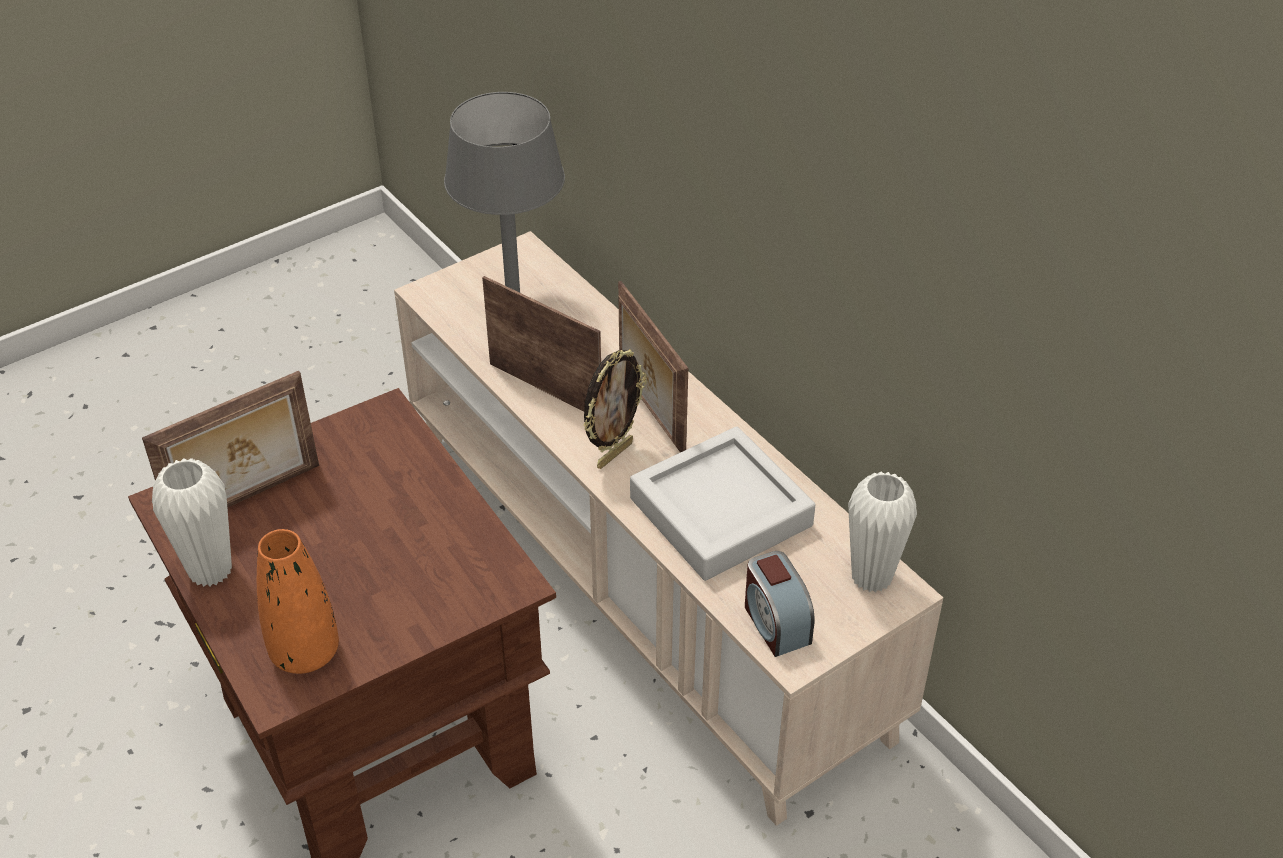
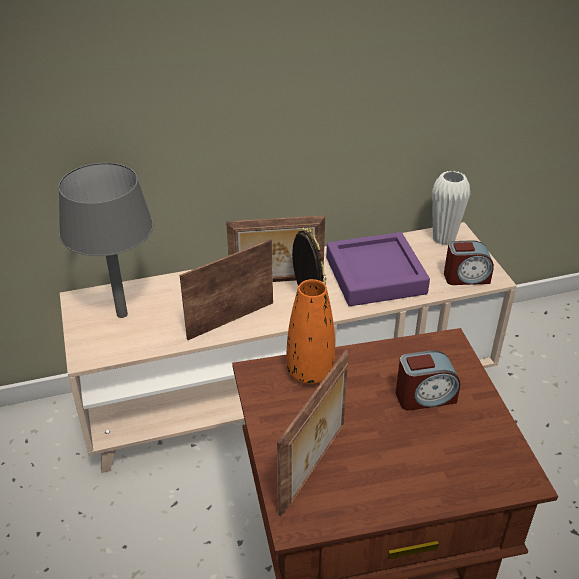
camera: 70 degrees left, 5 degrees down
(210, 570) = (386, 502): white vase -> none
(247, 499) = (315, 467): picture frame -> picture frame turned 45 degrees clockwise
(305, 653) = (486, 457): orange vase -> orange vase (310, 372)
(396, 576) = (425, 396): none -> alarm clock
(720, 512) = (375, 275): grey tray -> purple tray

